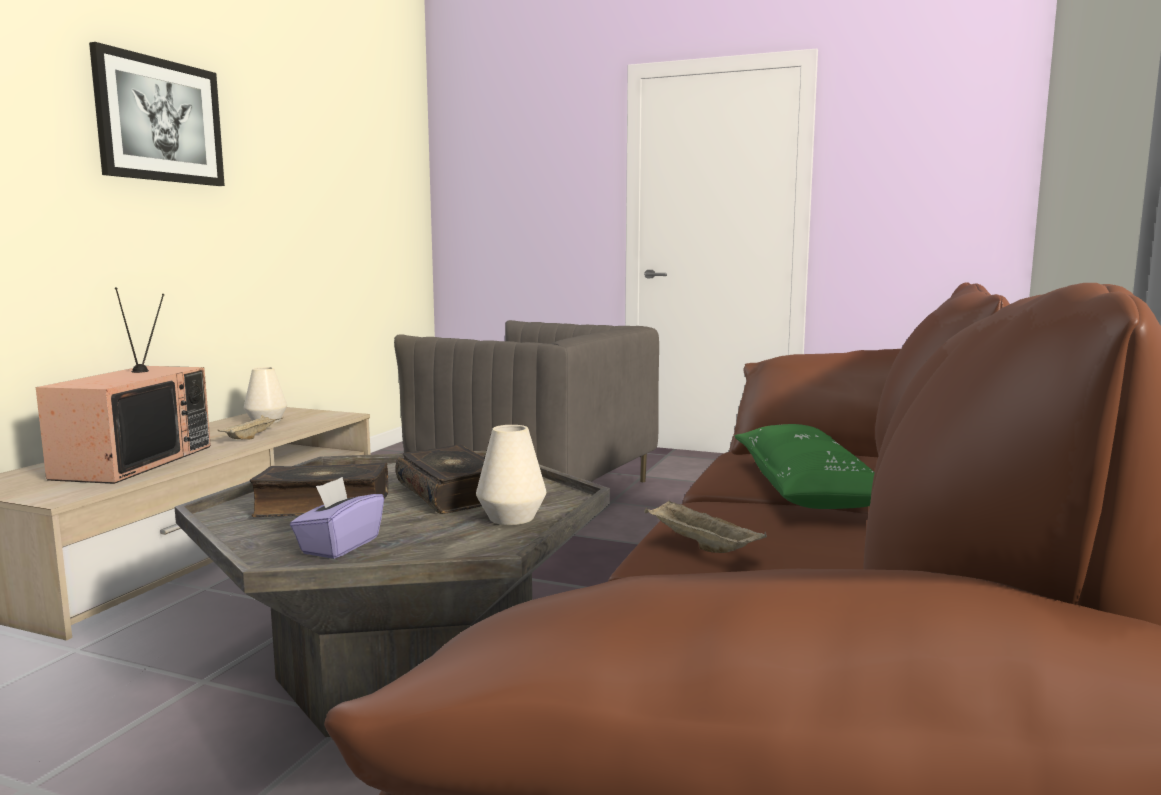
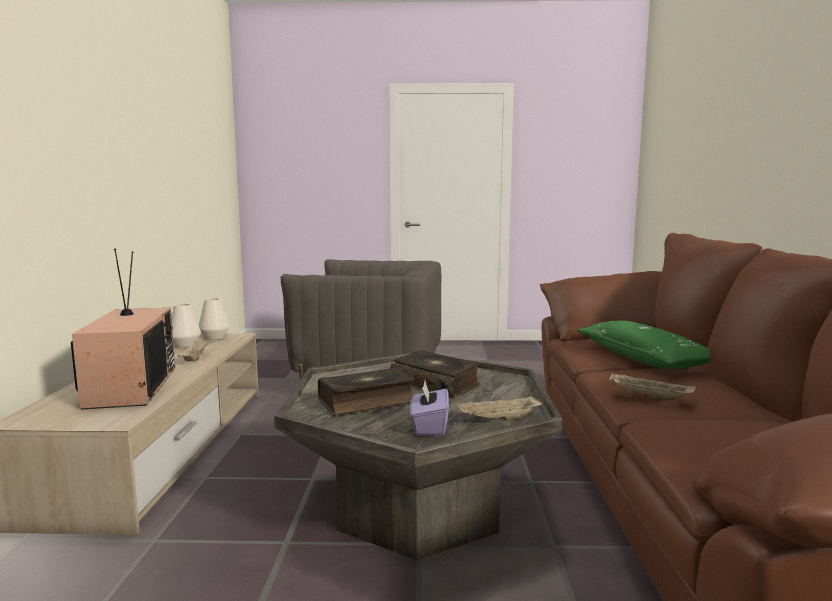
camera: 20 degrees left, 0 degrees up
(160, 120) = (101, 111): picture -> none
(447, 550) = (499, 420): none -> beige tray
(511, 518) = (501, 395): white vase -> white vase (214, 337)

